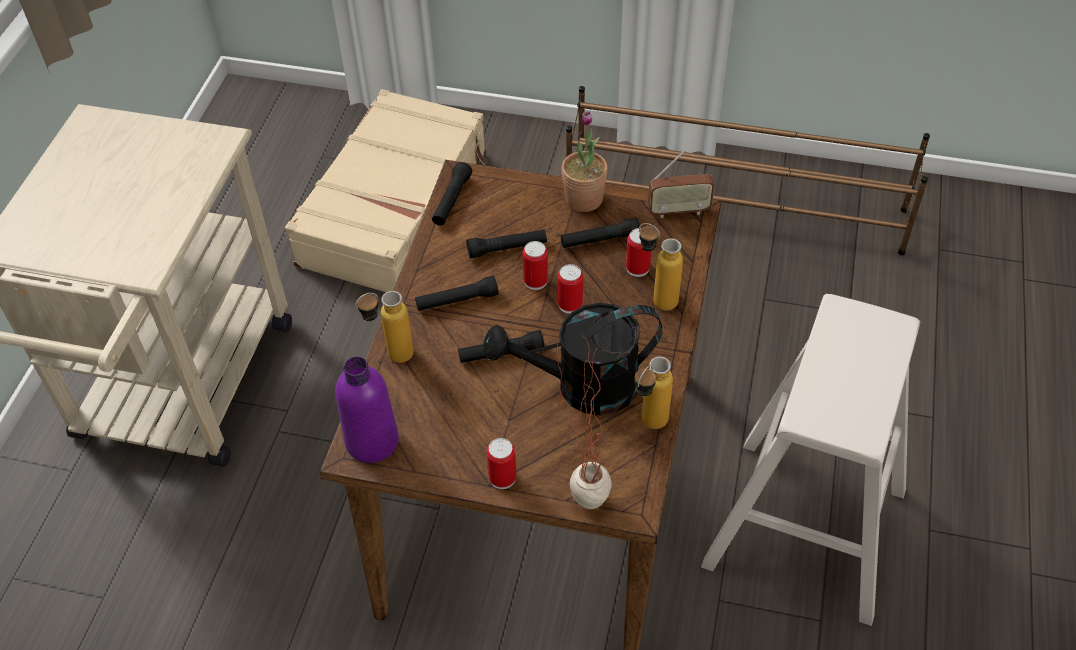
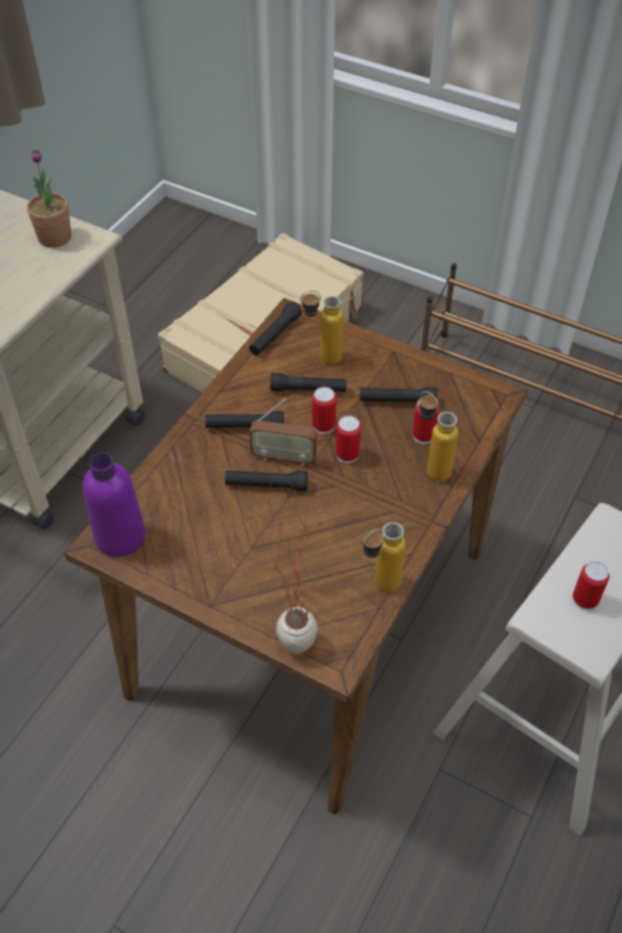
camera: 15 degrees right, 0 degrees up
(390, 357) = (166, 464): bottle -> bottle (321, 359)
(502, 478) = (224, 601): can -> can (585, 599)
(582, 387) = (330, 535): black watering can -> none
(584, 199) = (396, 360): potted plant -> potted plant (55, 238)
(678, 211) = (482, 391): radio -> radio (284, 457)

